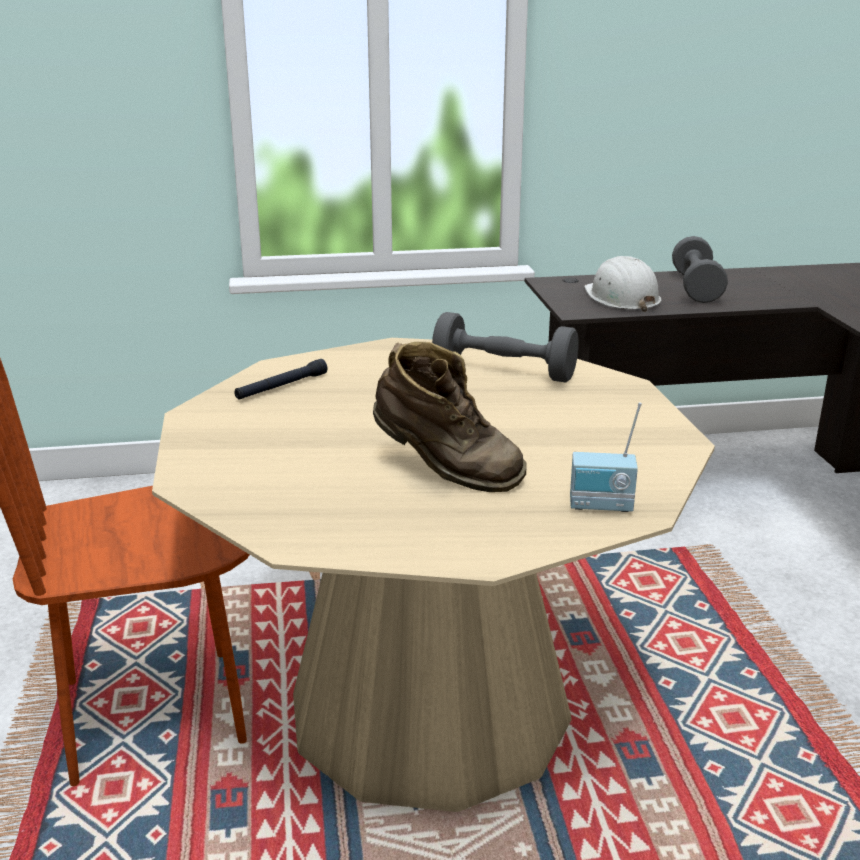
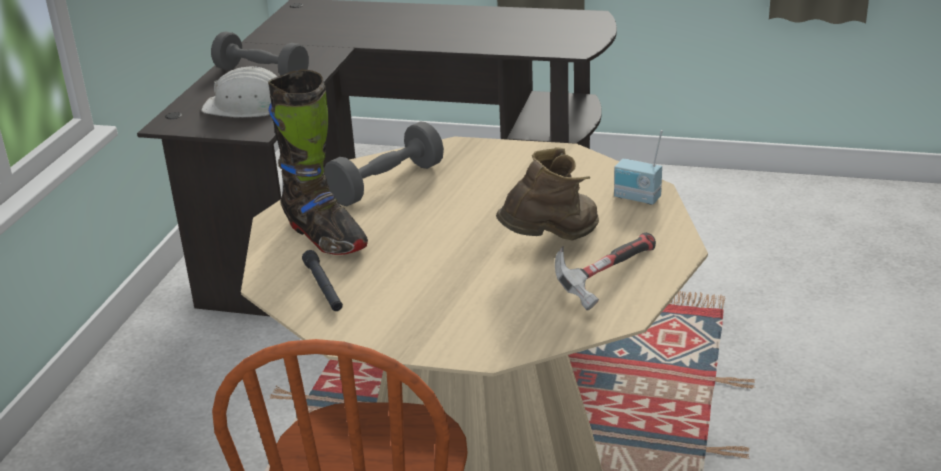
camera: 65 degrees left, 5 degrees up
(374, 520) = (606, 280): none -> hammer
(375, 369) = (324, 237): none -> black boot
(601, 507) = (637, 198): radio -> radio turned 90 degrees clockwise

